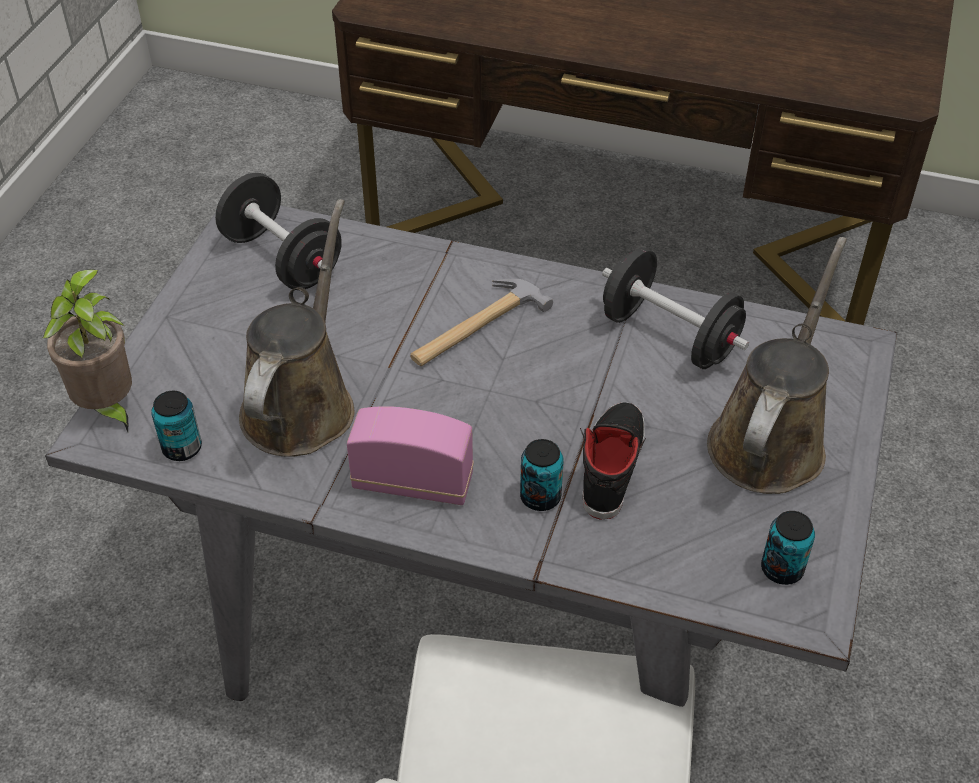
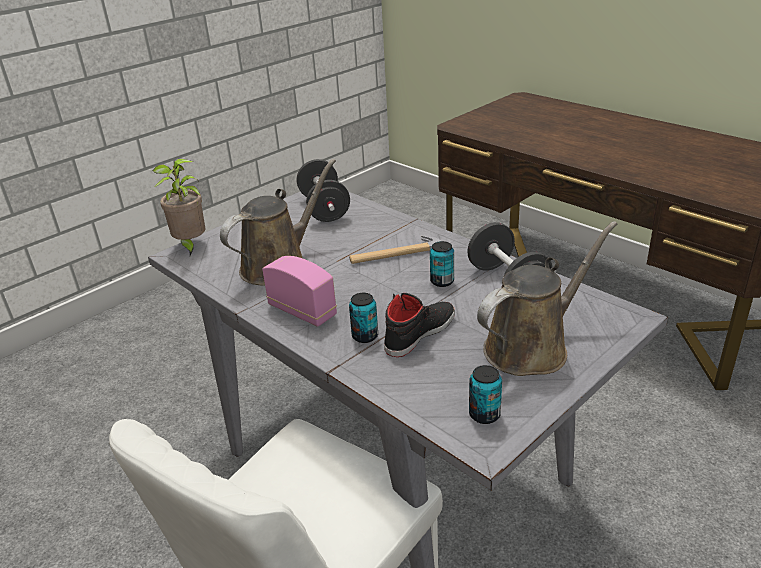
camera: 30 degrees right, 15 degrees down
(182, 448) = (207, 268): can -> can (442, 281)

